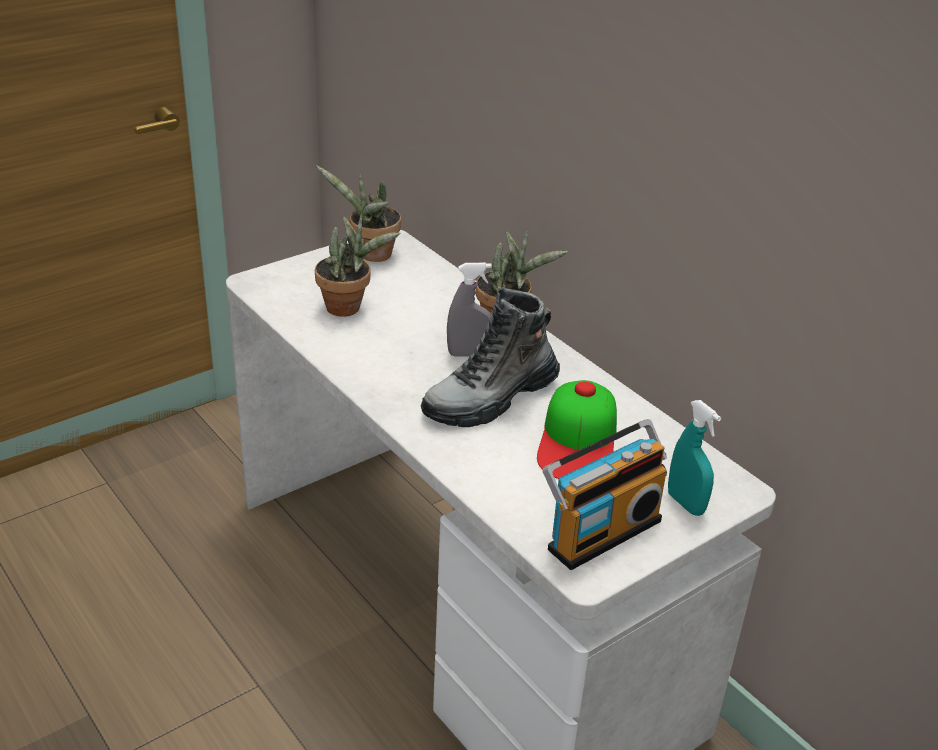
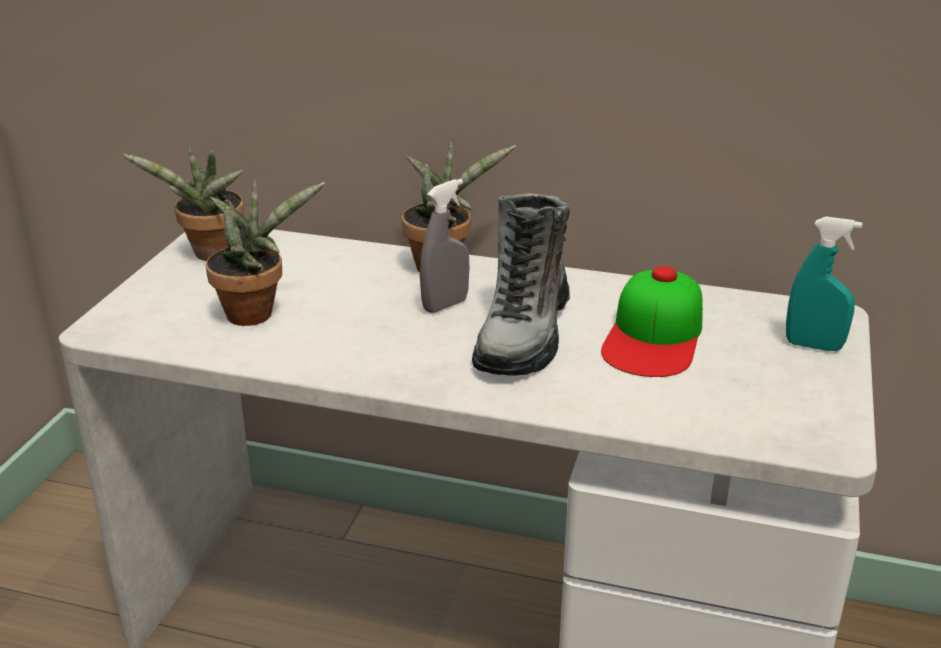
camera: 35 degrees left, 5 degrees down
(578, 441) = (654, 336): cap -> cap turned 45 degrees clockwise
(600, 531) = (788, 403): radio -> none

